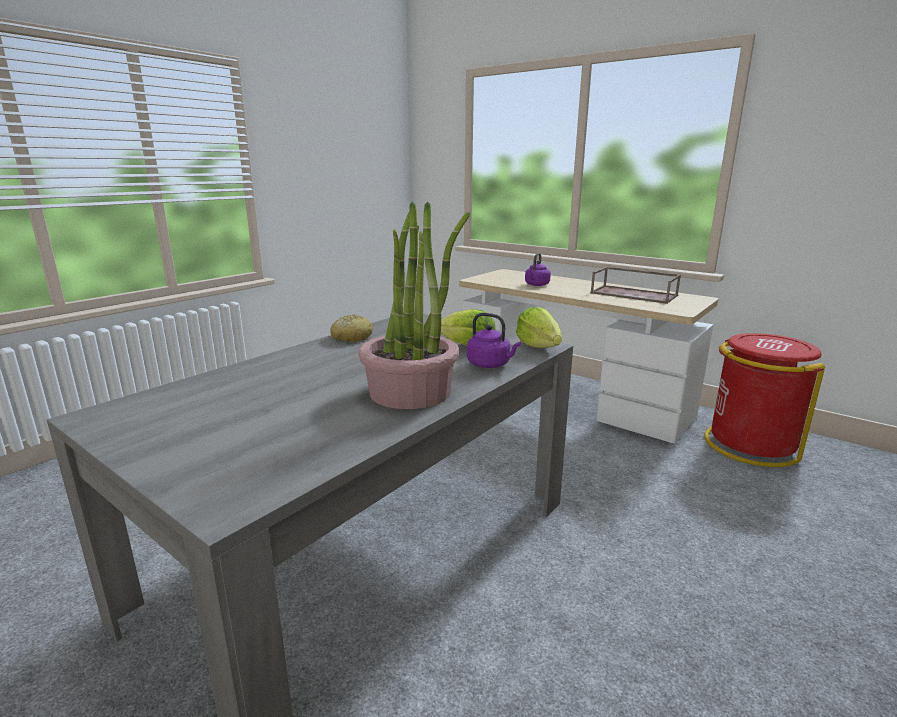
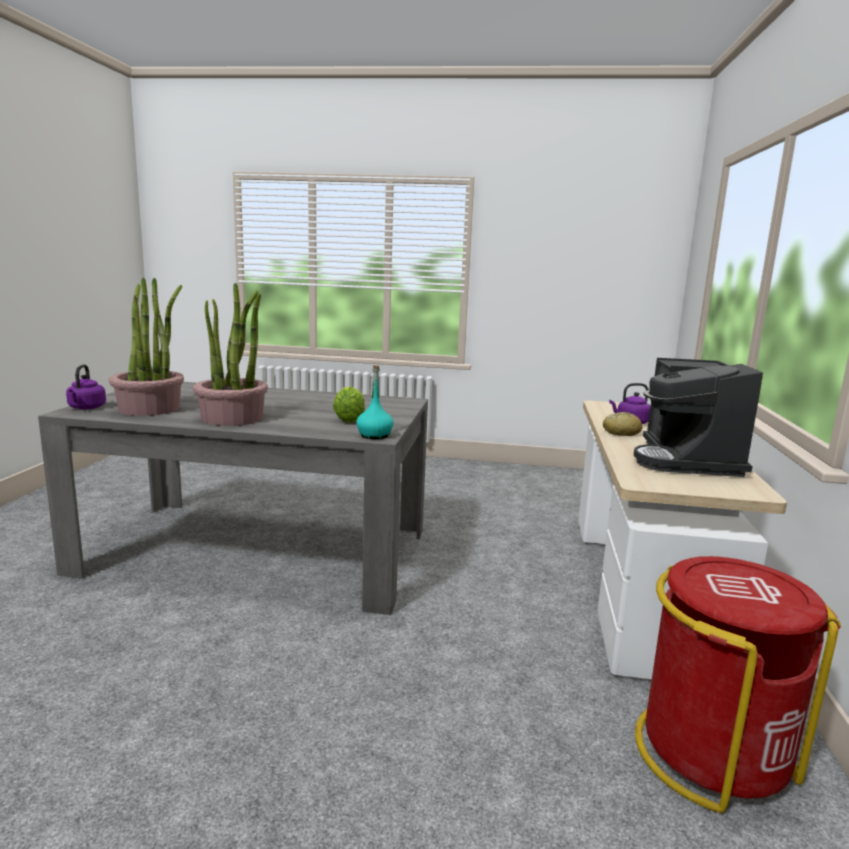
camera: 60 degrees right, 5 degrees down
(289, 436) = (150, 408): none -> potted plant
(351, 337) = (332, 396): bread -> bread (620, 432)
(490, 365) = (308, 428): purple kettle -> purple kettle (86, 408)
(539, 346) = (375, 435): lettuce -> turquoise bottle
(634, 294) = (687, 460): brown tray -> coffee machine

